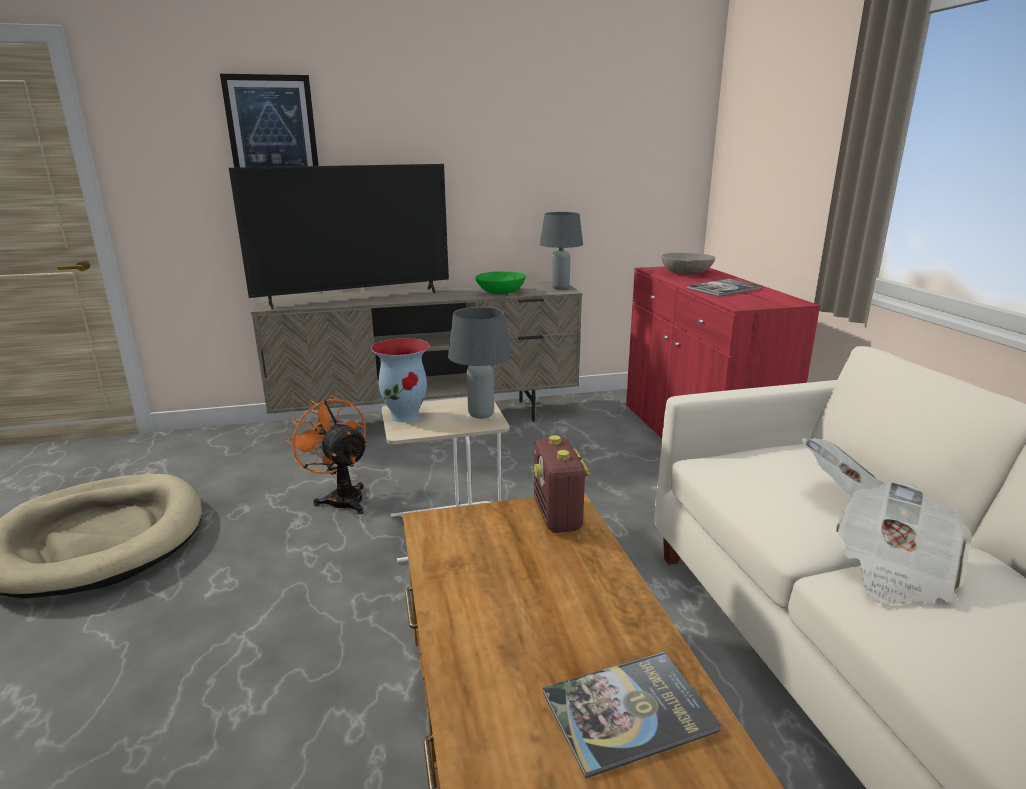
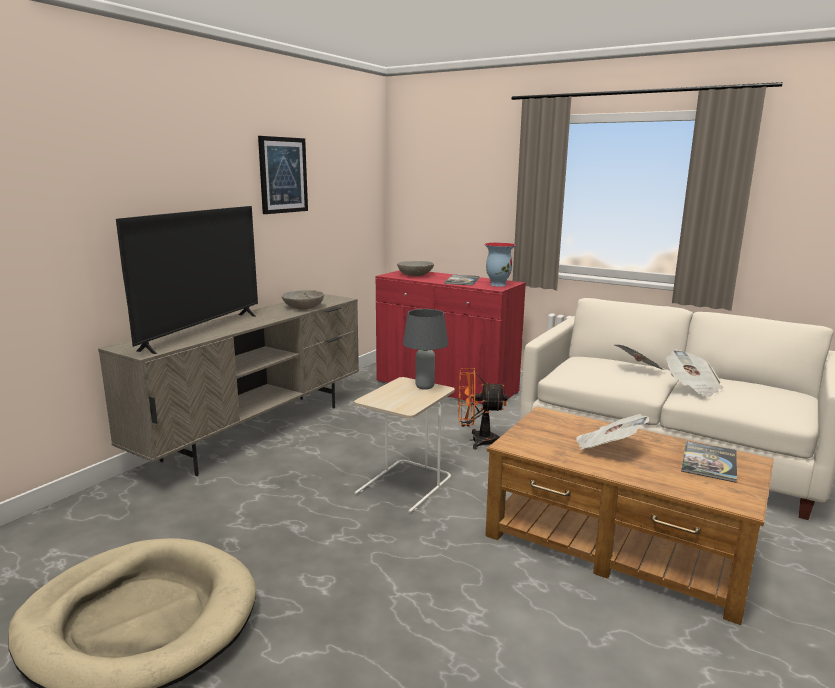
camera: 45 degrees left, 5 degrees down
(272, 128) = (103, 176): picture -> picture (283, 175)
(341, 497) = (295, 500): orange fan -> orange fan (477, 440)
(406, 416) = (385, 401): vase -> vase (498, 284)
(500, 292) = (303, 307): green bowl -> grey bowl
(528, 592) = (607, 448): none -> newspaper
(558, 516) = (552, 419): radio -> none
(560, 288) = (334, 298): grey table lamp -> none

